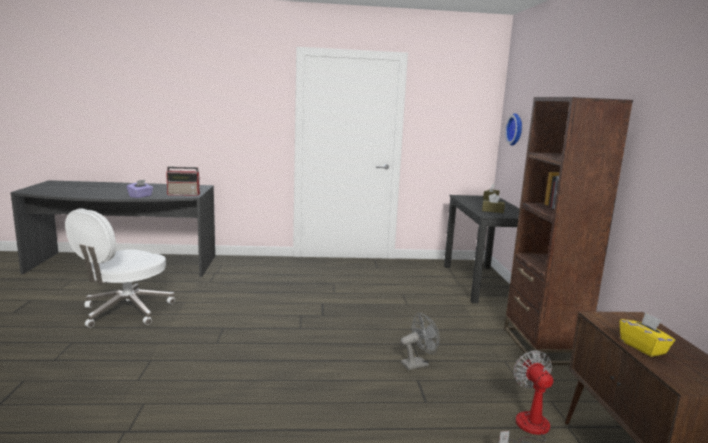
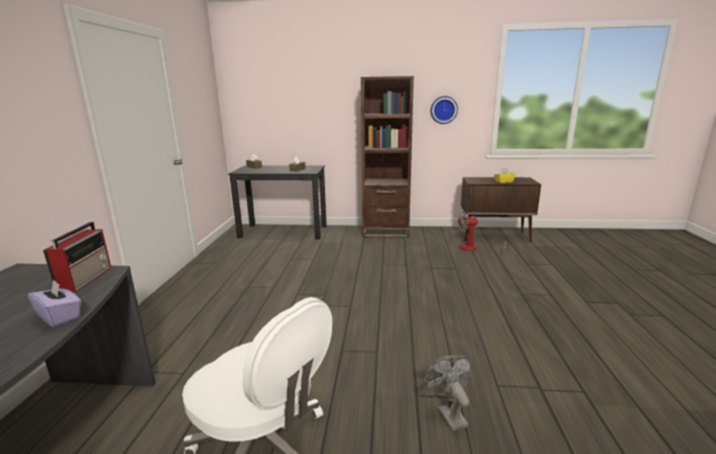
camera: 80 degrees left, 5 degrees up
(418, 364) = (411, 266): grey fan -> grey fan (448, 414)
(516, 129) = (257, 106): wall clock -> wall clock (443, 110)

